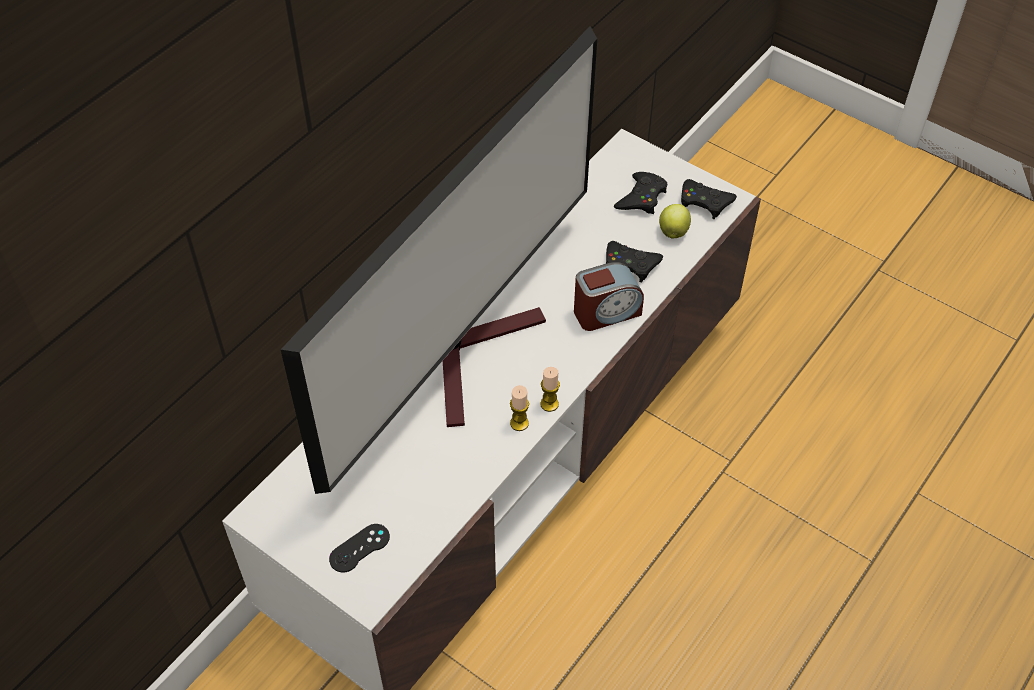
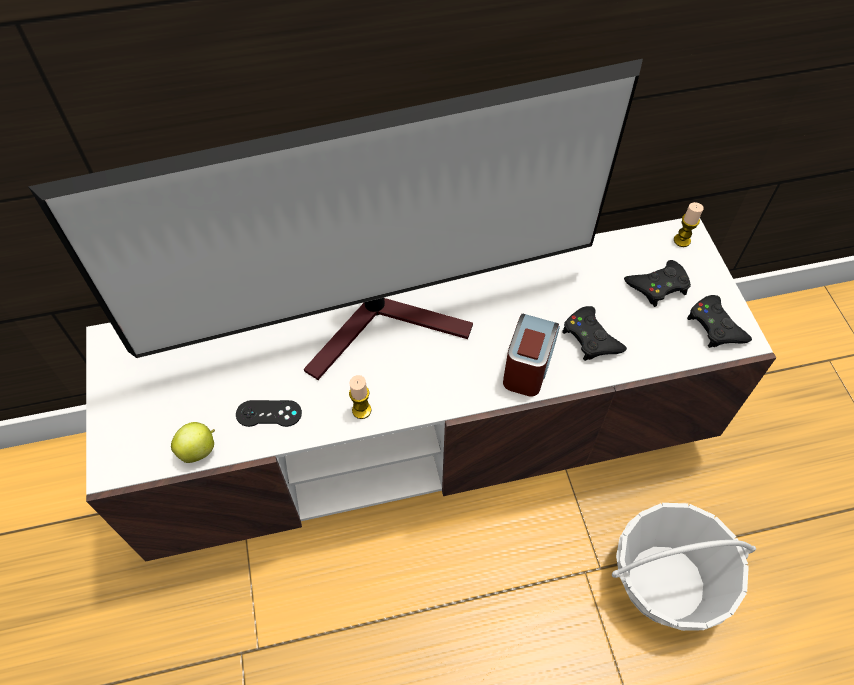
camera: 40 degrees right, 5 degrees up
(359, 548) = (146, 421): black game controller -> black game controller (269, 413)
(549, 404) = (401, 411): candle -> candle (682, 240)
(606, 312) = (528, 366): alarm clock -> alarm clock turned 90 degrees counterclockwise
(673, 231) = (659, 334): apple -> apple (199, 449)
(782, 437) = (664, 583): none -> basket

